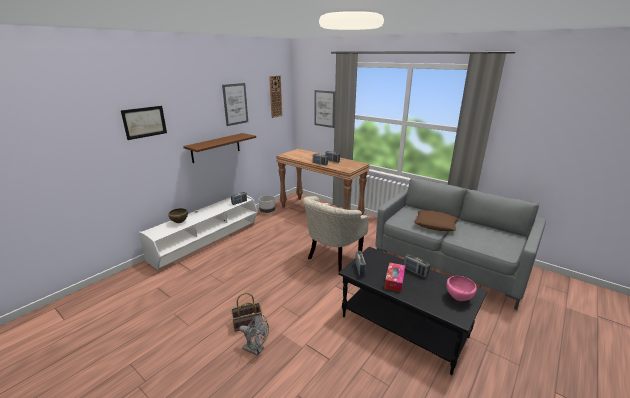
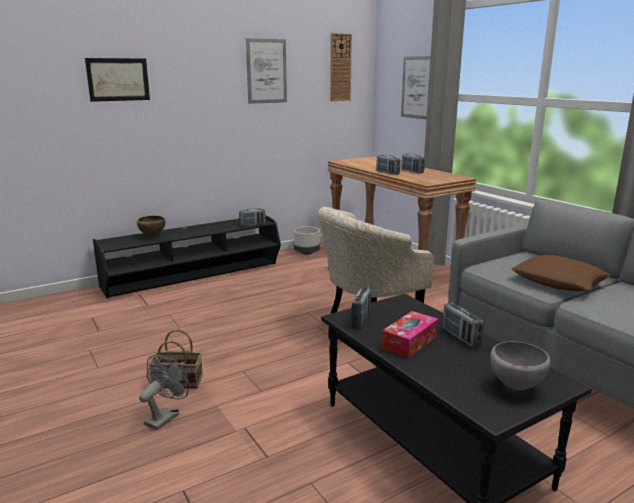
camera: 20 degrees right, 5 degrees down
(207, 241) = (194, 276): white tv stand -> black tv stand
(216, 147) = (228, 135): brown shelf -> none
(256, 349) = (165, 416): grey fan -> grey fan turned 105 degrees counterclockwise
(458, 299) = (516, 387): pink bowl -> grey bowl

